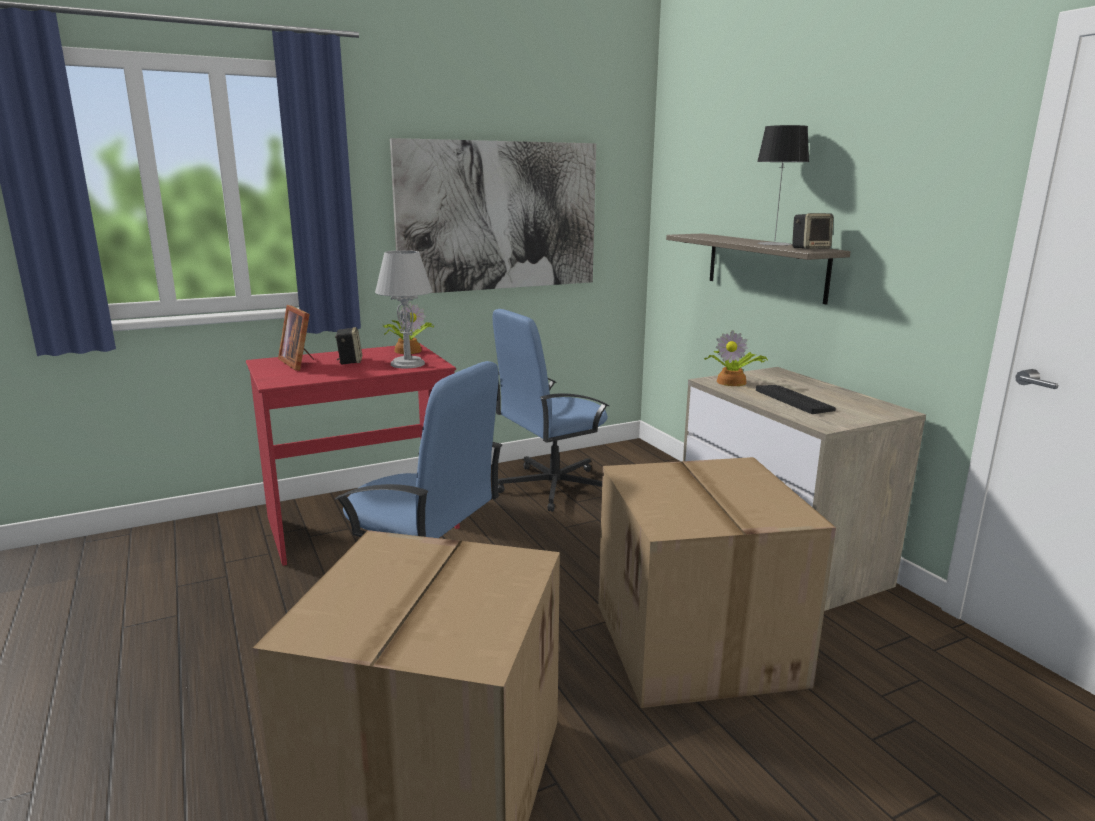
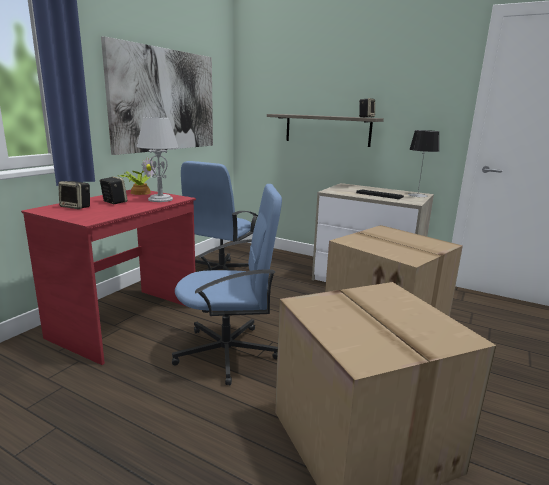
camera: 35 degrees left, 0 degrees up
(300, 363) = (76, 207): picture frame -> speaker
(733, 381) = (338, 190): potted plant -> none
(774, 244) = (340, 116): table lamp -> table lamp (417, 195)

